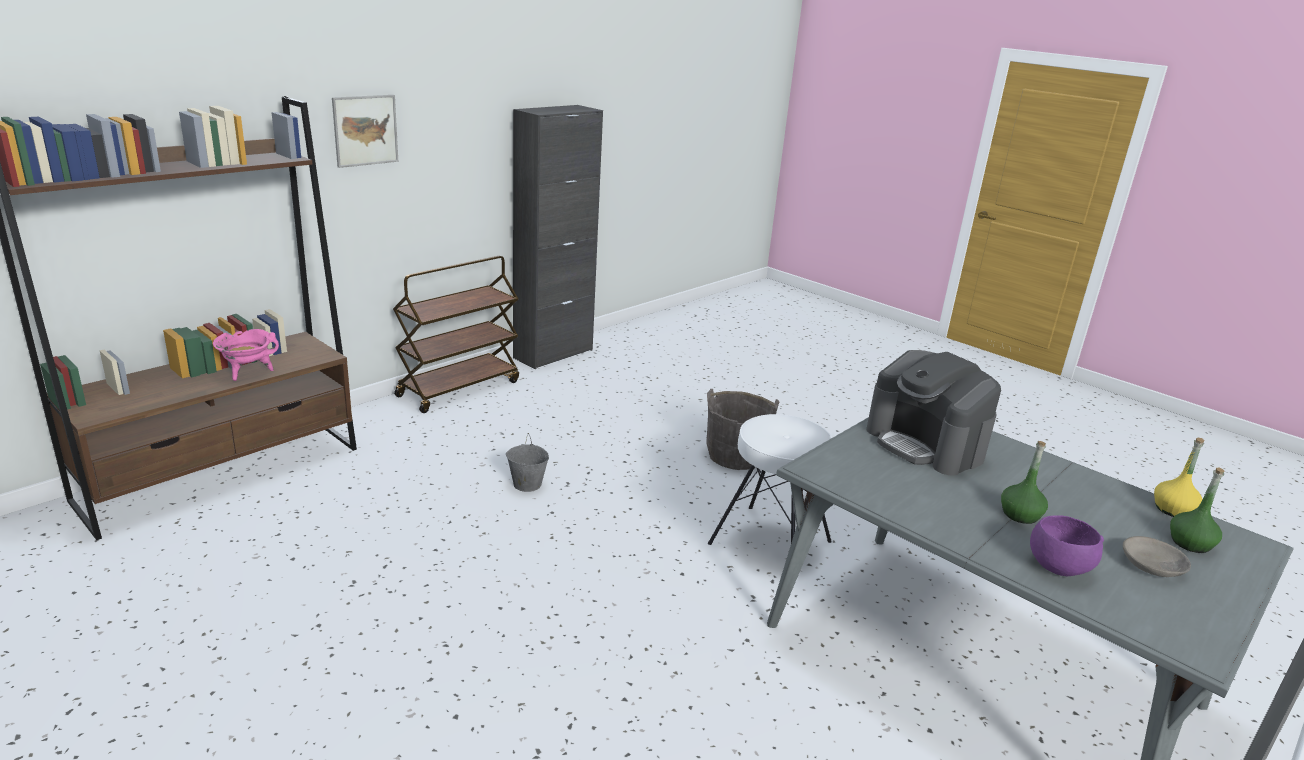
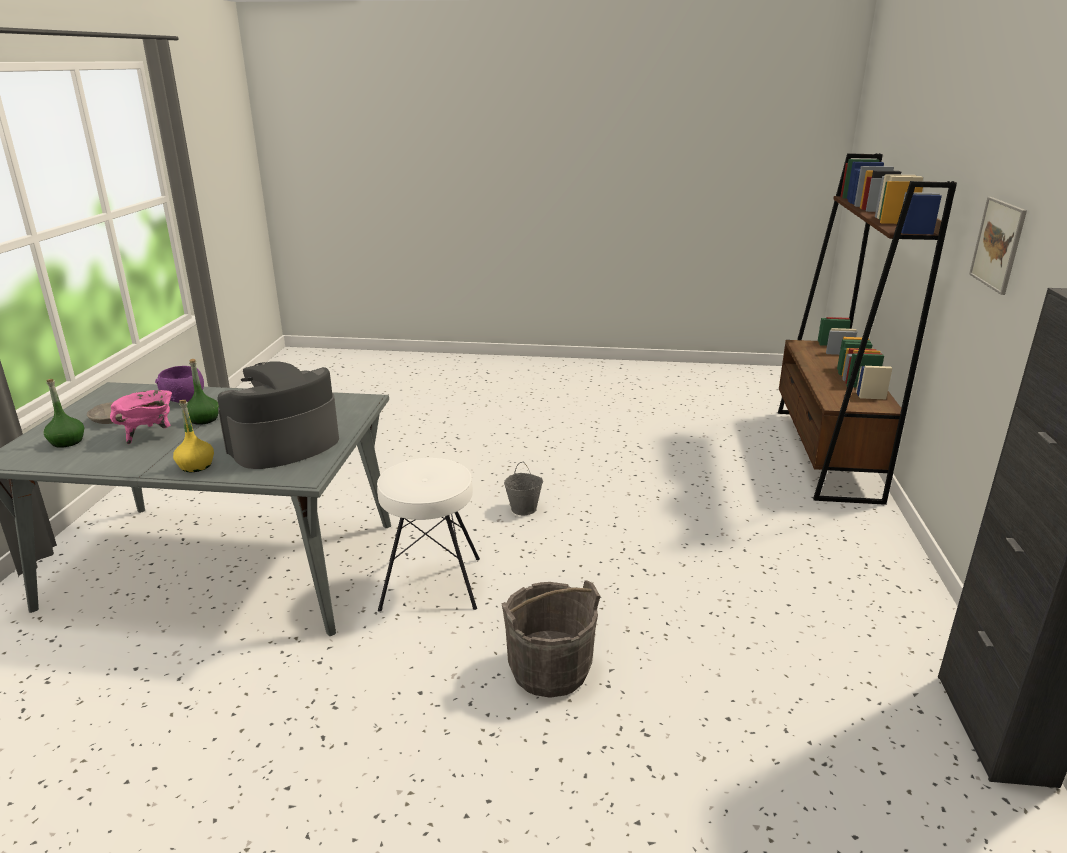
camera: 145 degrees right, 0 degrees up
(248, 372) = (826, 380): pink cooking pot -> pink cooking pot (150, 435)
(459, 388) = (912, 595): brown cart -> none
(526, 484) = (666, 535): grey bucket -> grey bucket (524, 509)
(925, 444) = (284, 445): coffee machine -> coffee machine turned 60 degrees counterclockwise
(1173, 510) = (60, 463): yellow bottle -> yellow bottle (196, 466)

